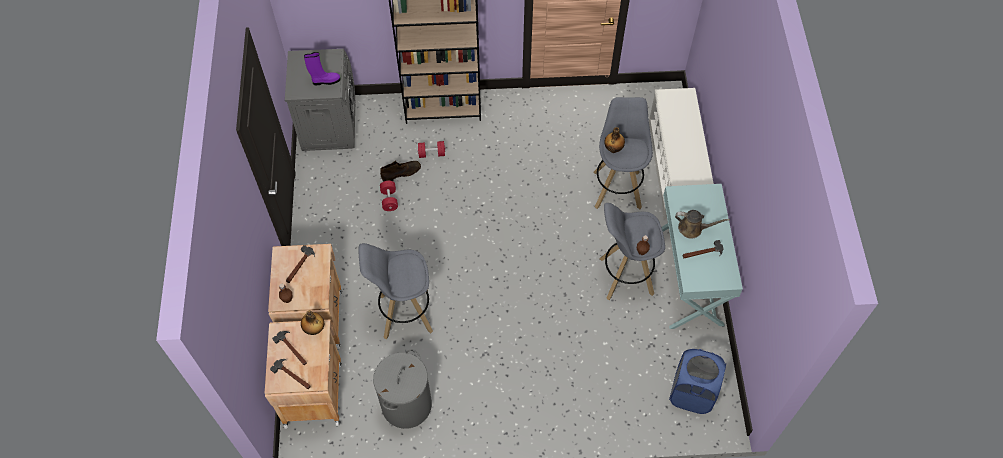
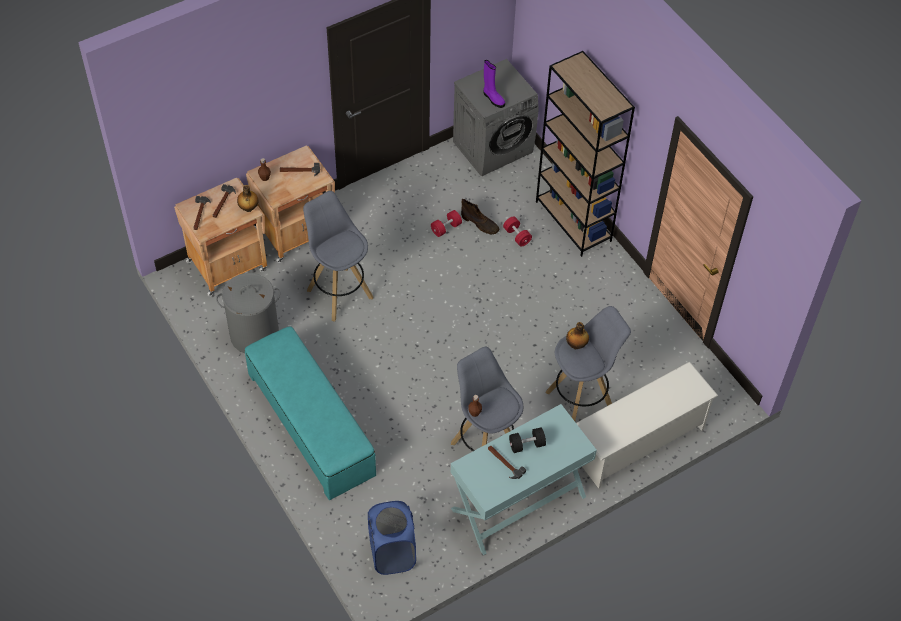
camera: 60 degrees right, 5 degrees down
(528, 400) = (310, 423): none -> turquoise bench
(693, 228) = (527, 444): brown watering can -> black dumbbell

